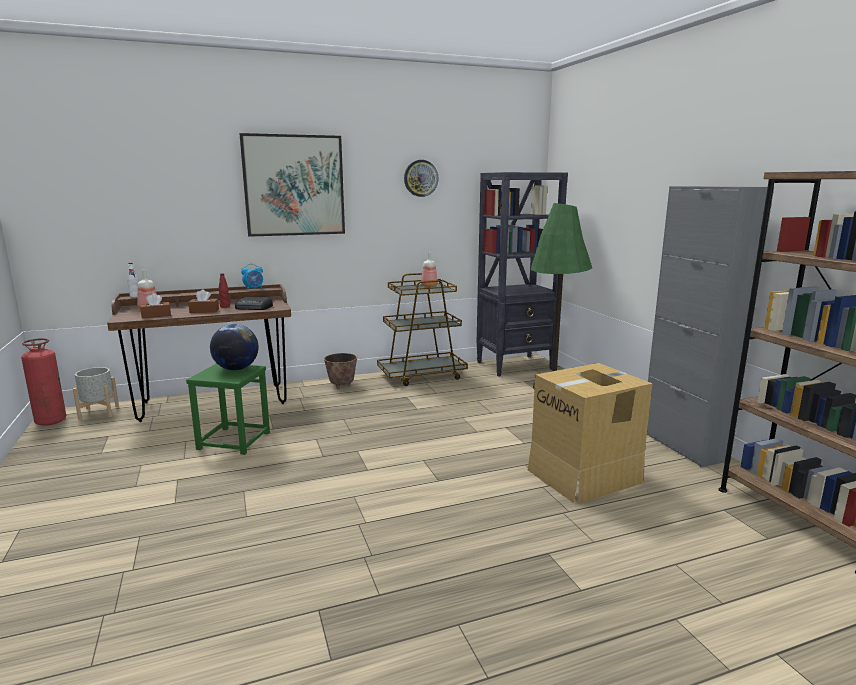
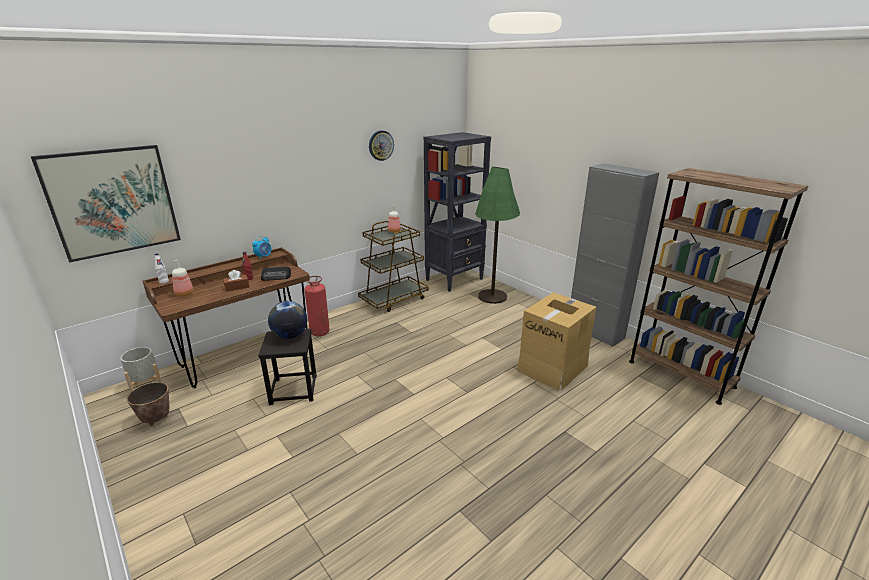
camera: 20 degrees left, 10 degrees up
(51, 421) = (106, 404): fire extinguisher -> fire extinguisher (319, 332)
(156, 315) = (199, 299): brown tissue box -> none
(233, 441) = (293, 390): green stool -> black stool
(294, 185) = (285, 163): picture -> picture (113, 201)
(341, 386) = (339, 320): planter -> planter (156, 419)

